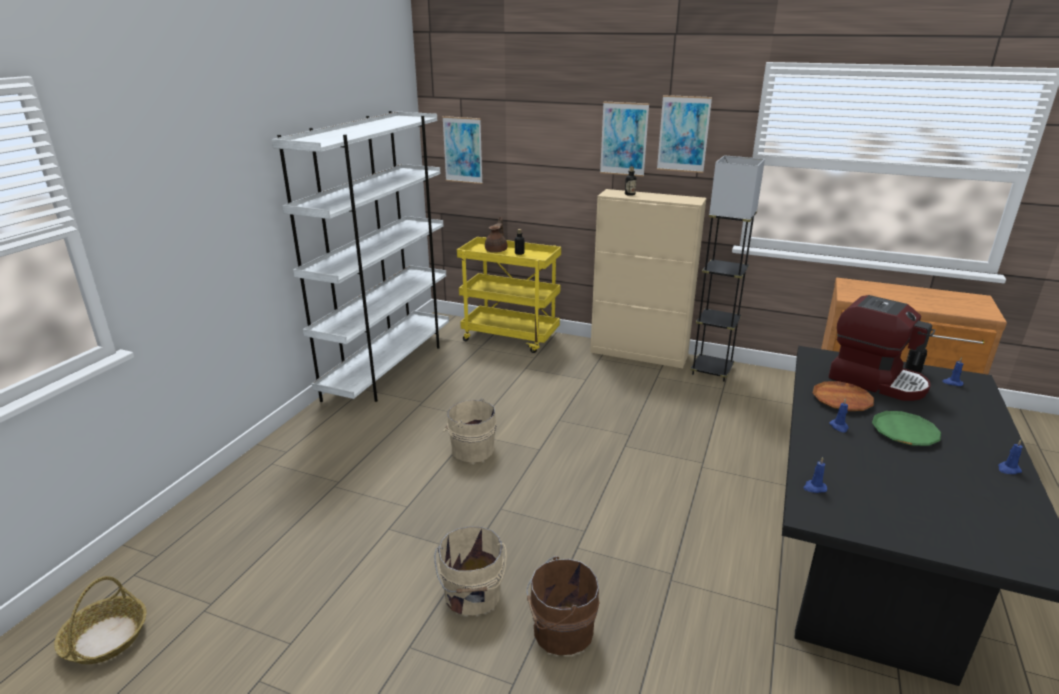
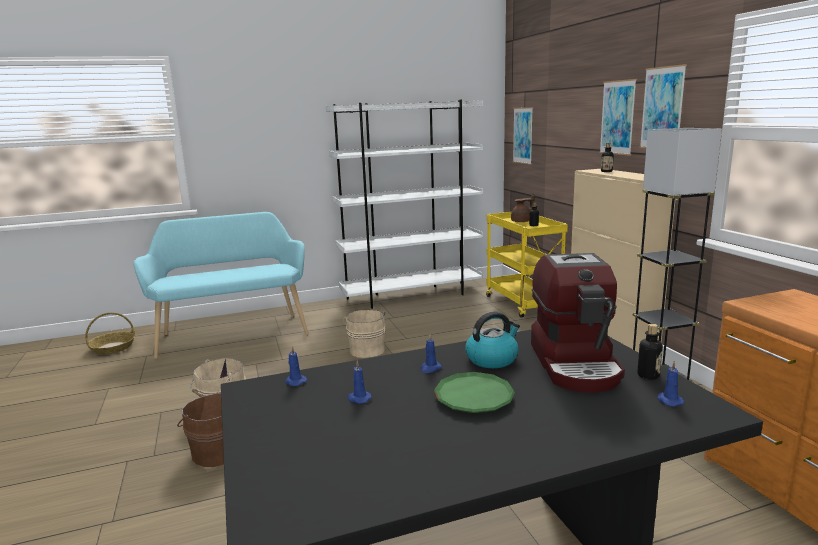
camera: 50 degrees right, 10 degrees down
(265, 512) = (233, 333): none -> turquoise bench
(841, 400) = (492, 359): brown plate -> kettle
(1008, 469) = (482, 468): blue candle -> blue candle (358, 398)

